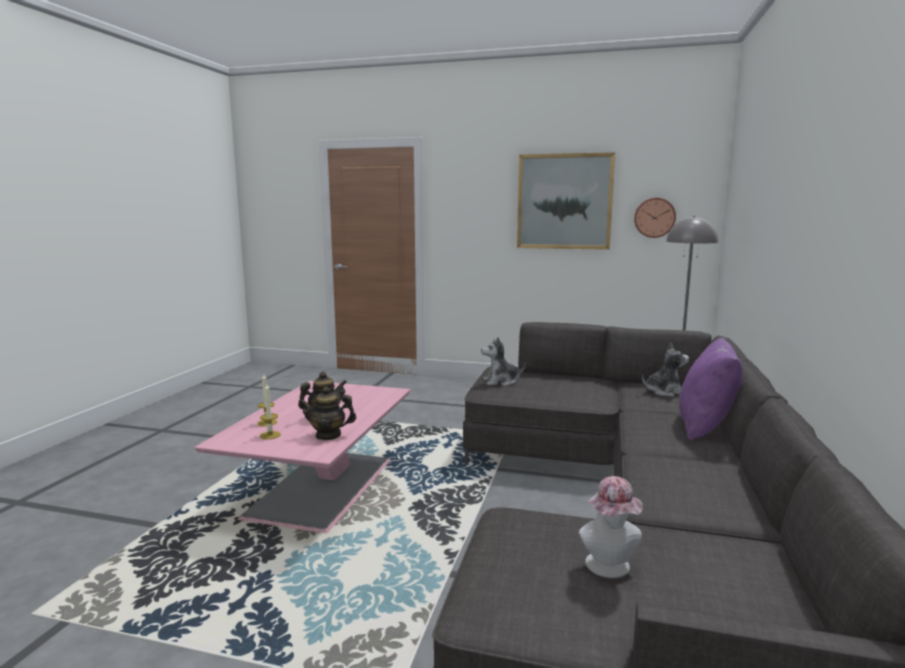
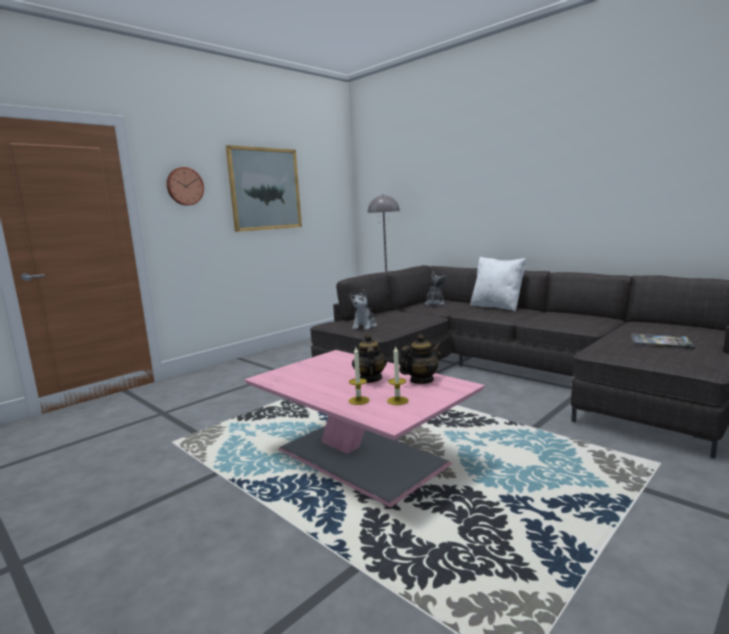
camera: 60 degrees left, 0 degrees up
(328, 435) = (421, 381): teapot -> teapot turned 150 degrees counterclockwise
(610, 568) = (660, 342): hat -> book
(654, 217) = (322, 201): wall clock -> wall clock (184, 186)
(705, 427) = (497, 307): purple pillow -> white pillow

